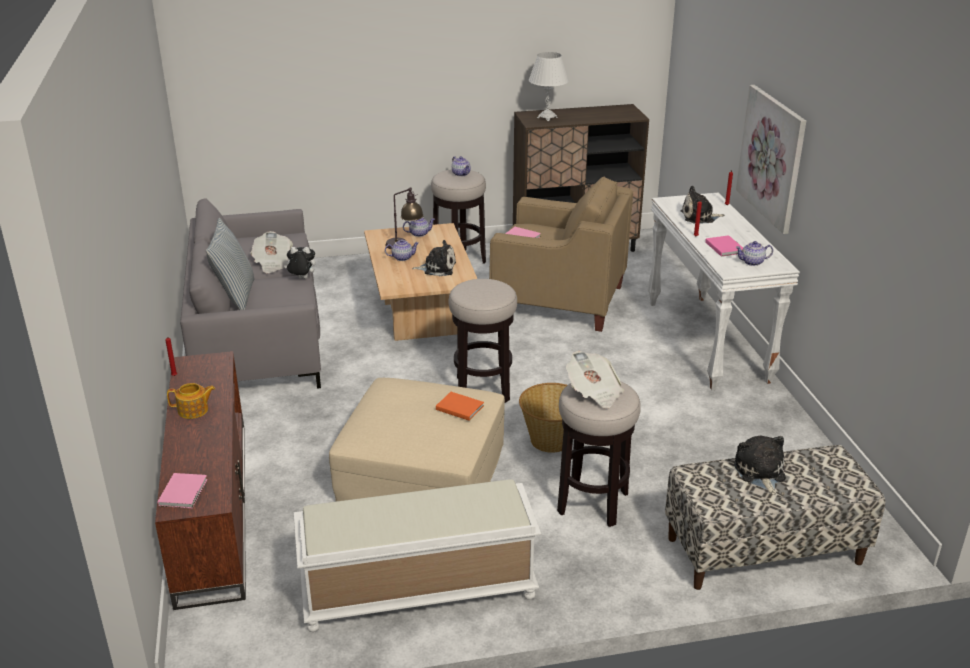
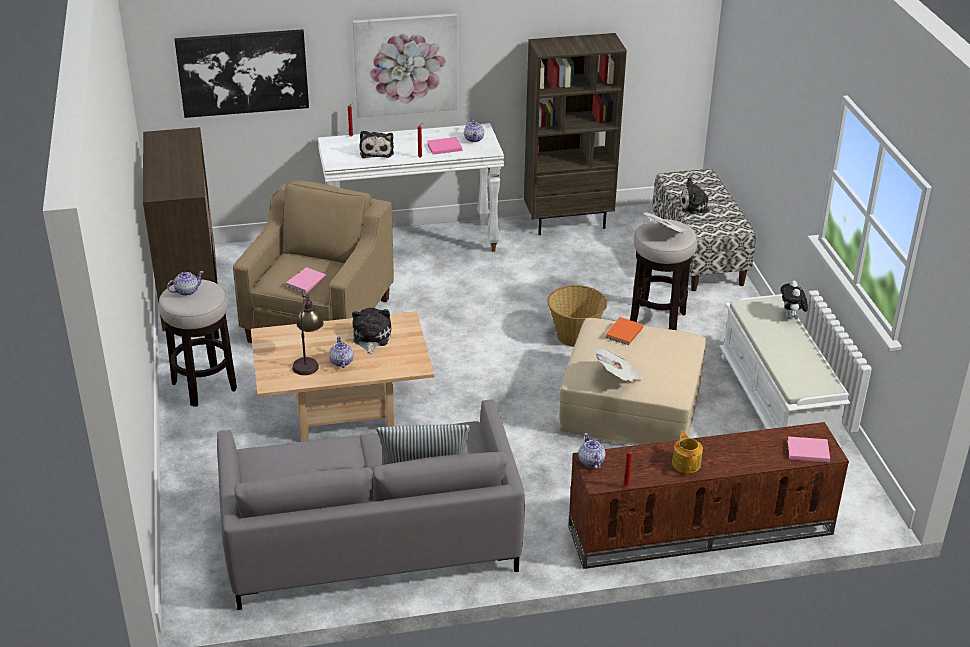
camera: 90 degrees left, 5 degrees up
(273, 263) = (336, 462): newspaper -> newspaper (618, 376)
(301, 279) = (378, 437): plush toy -> plush toy (791, 316)
(419, 234) = (277, 352): teapot -> teapot (591, 462)
(483, 389) = (493, 371): stool -> none
(547, 117) = (174, 182): white table lamp -> none
(704, 98) = (243, 72): none -> picture
(800, 442) = (568, 223): none -> brown bookcase

